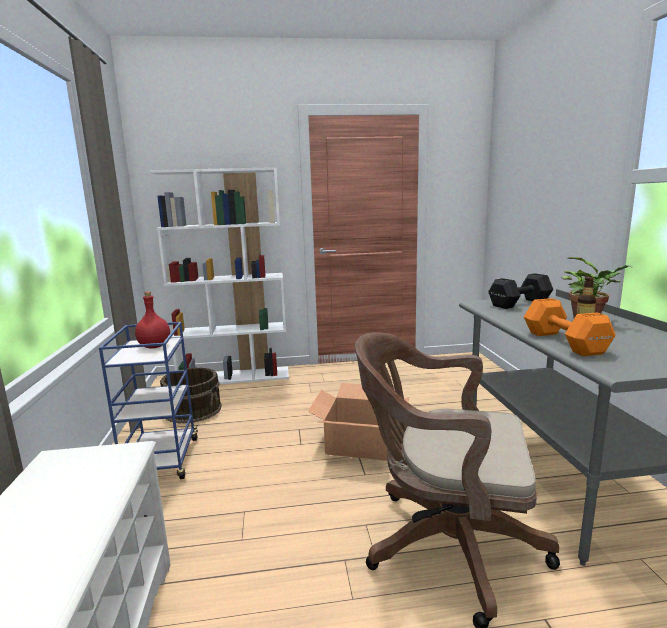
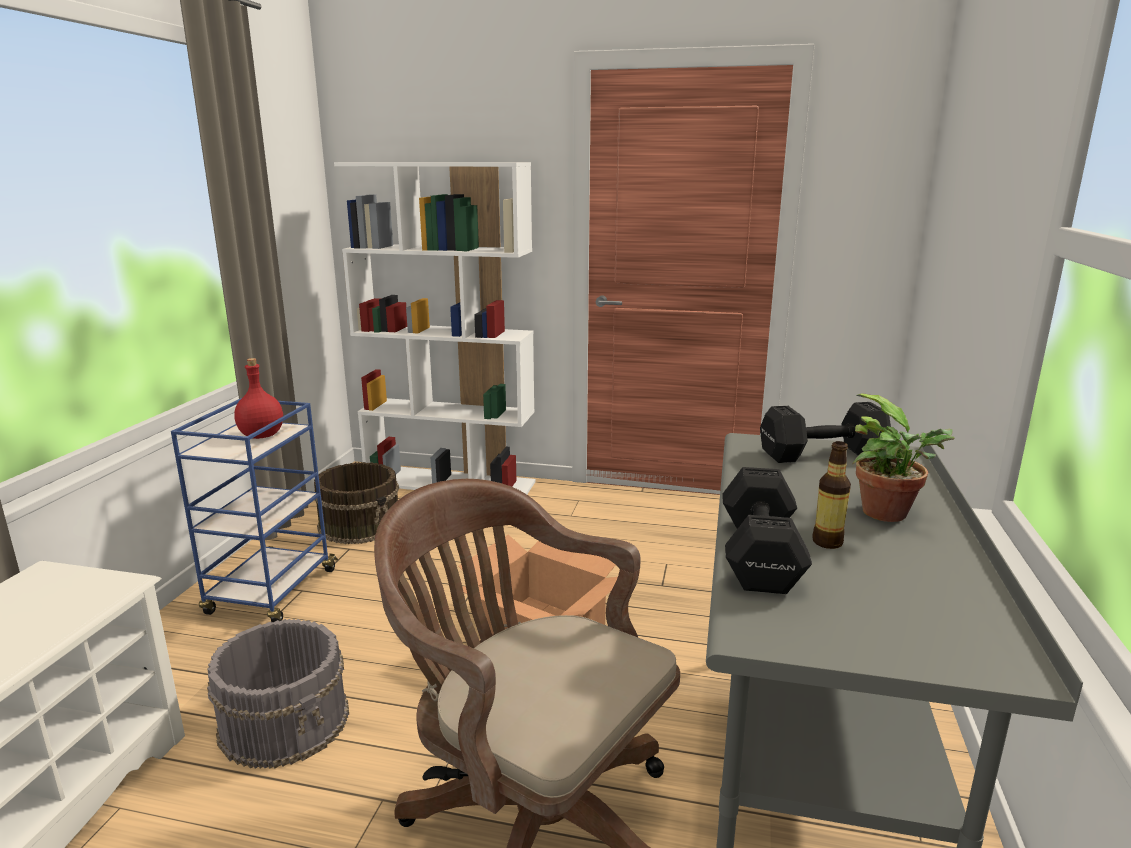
camera: 20 degrees right, 5 degrees up
(239, 534) = (286, 721): none -> grey bucket
(564, 343) = (758, 557): orange dumbbell -> black dumbbell

